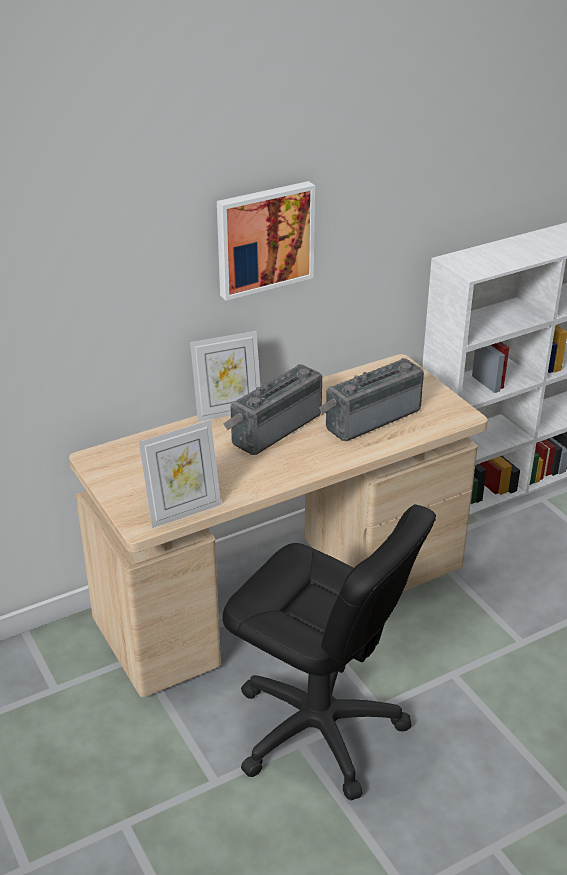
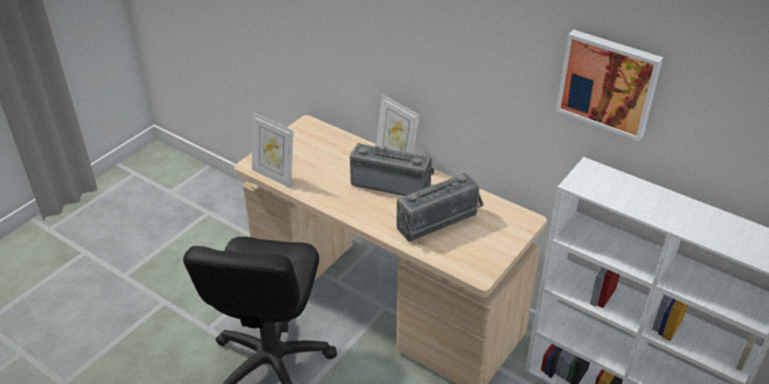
camera: 65 degrees right, 5 degrees up
(264, 238) = (444, 54): picture -> picture (608, 83)
(370, 417) = (439, 225): radio -> radio turned 120 degrees clockwise

